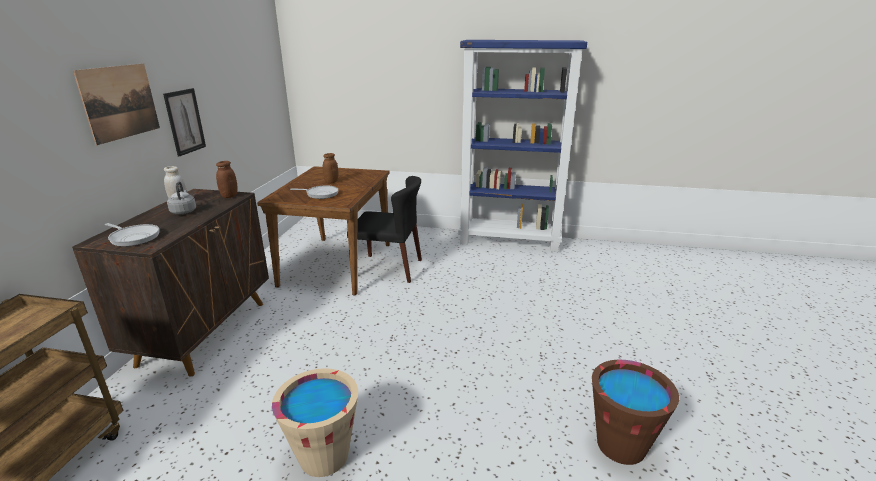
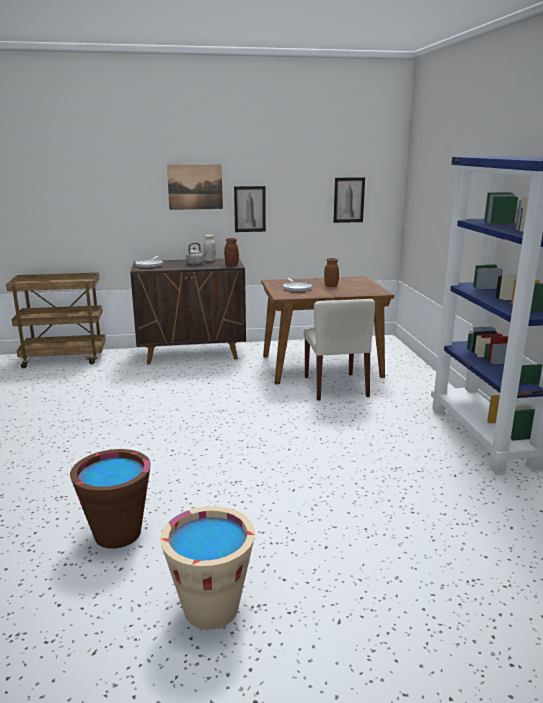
camera: 70 degrees right, 5 degrees down
(256, 93) = (349, 200): none -> picture
(324, 456) = (86, 416): beige bucket -> beige bucket (211, 608)
(389, 268) = (336, 387): black chair -> beige chair

